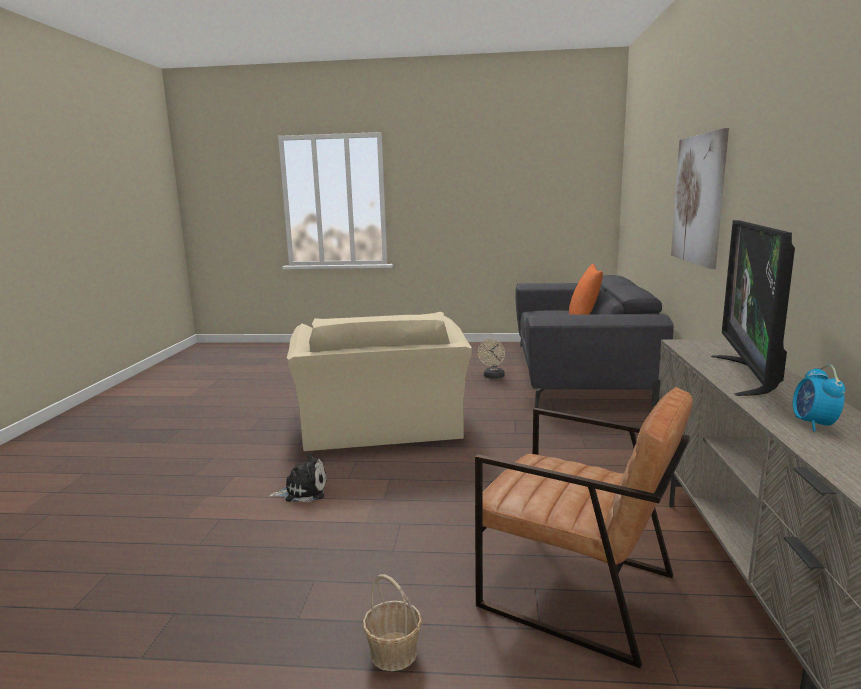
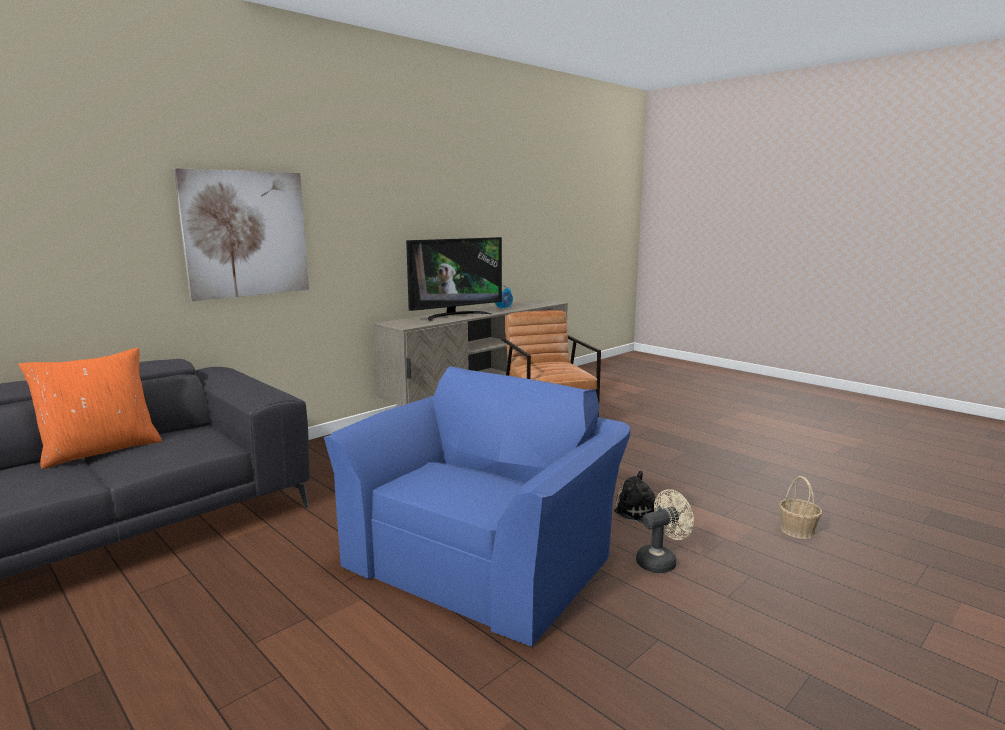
camera: 140 degrees left, 0 degrees up
(382, 427) = (484, 556): beige armchair -> blue armchair
(393, 653) = (649, 432): basket -> basket (797, 530)
(493, 377) = (177, 587): beige fan -> beige fan (661, 561)

